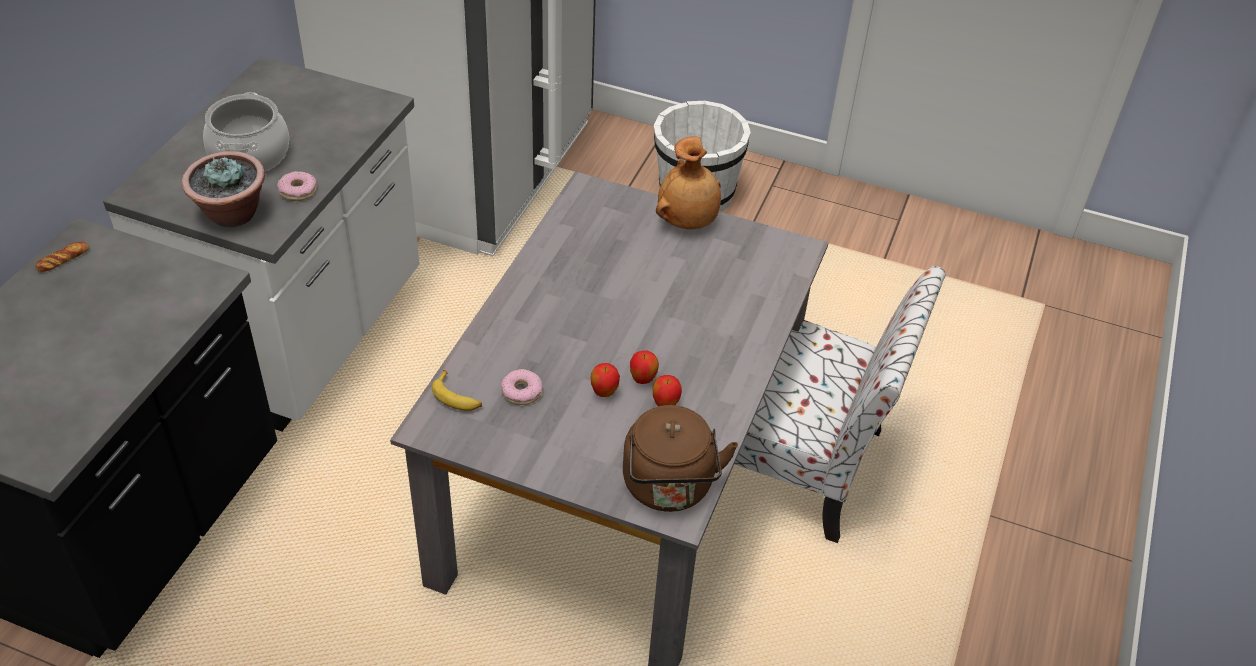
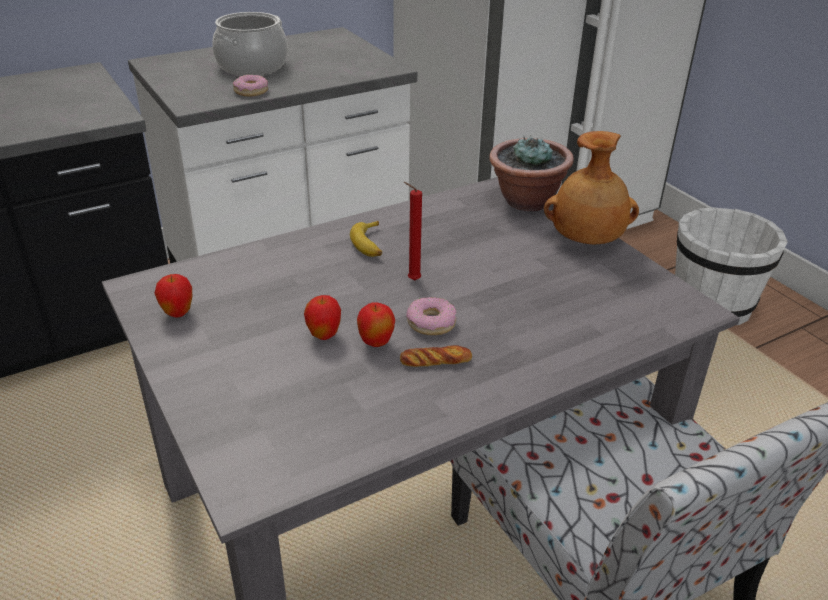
camera: 40 degrees right, 10 degrees down
(63, 260) = (53, 76): bread -> bread (435, 361)
(232, 214) = (187, 89): potted plant -> potted plant (526, 201)
(457, 397) = (195, 277): banana -> banana (370, 244)
(522, 392) = (252, 299): donut -> donut (431, 323)
(610, 317) = (412, 280): none -> red candle
(665, 404) = (370, 376): apple -> apple (178, 313)
(669, 488) = (269, 456): brown kettle -> none

